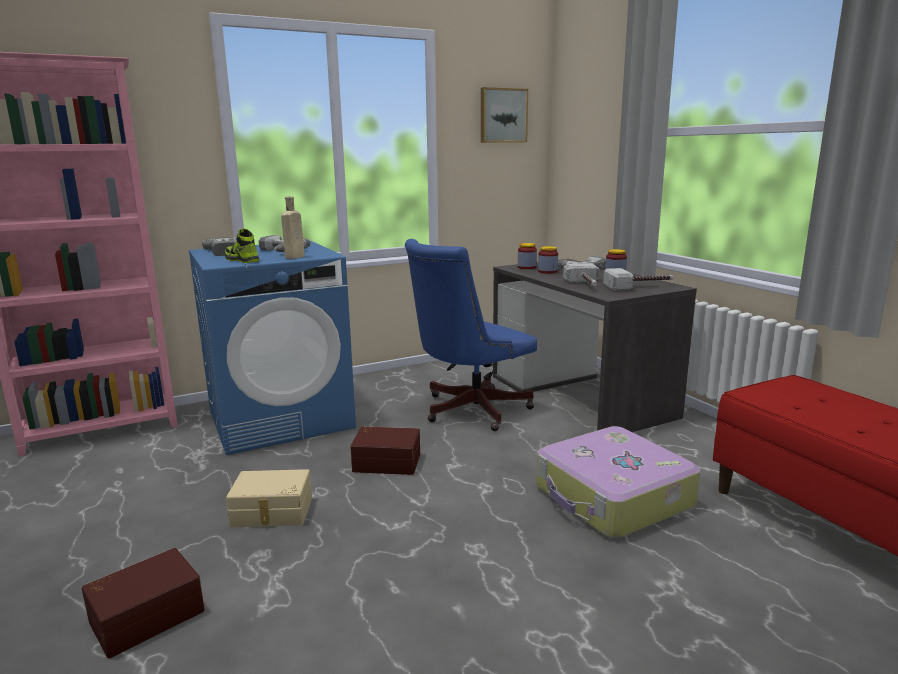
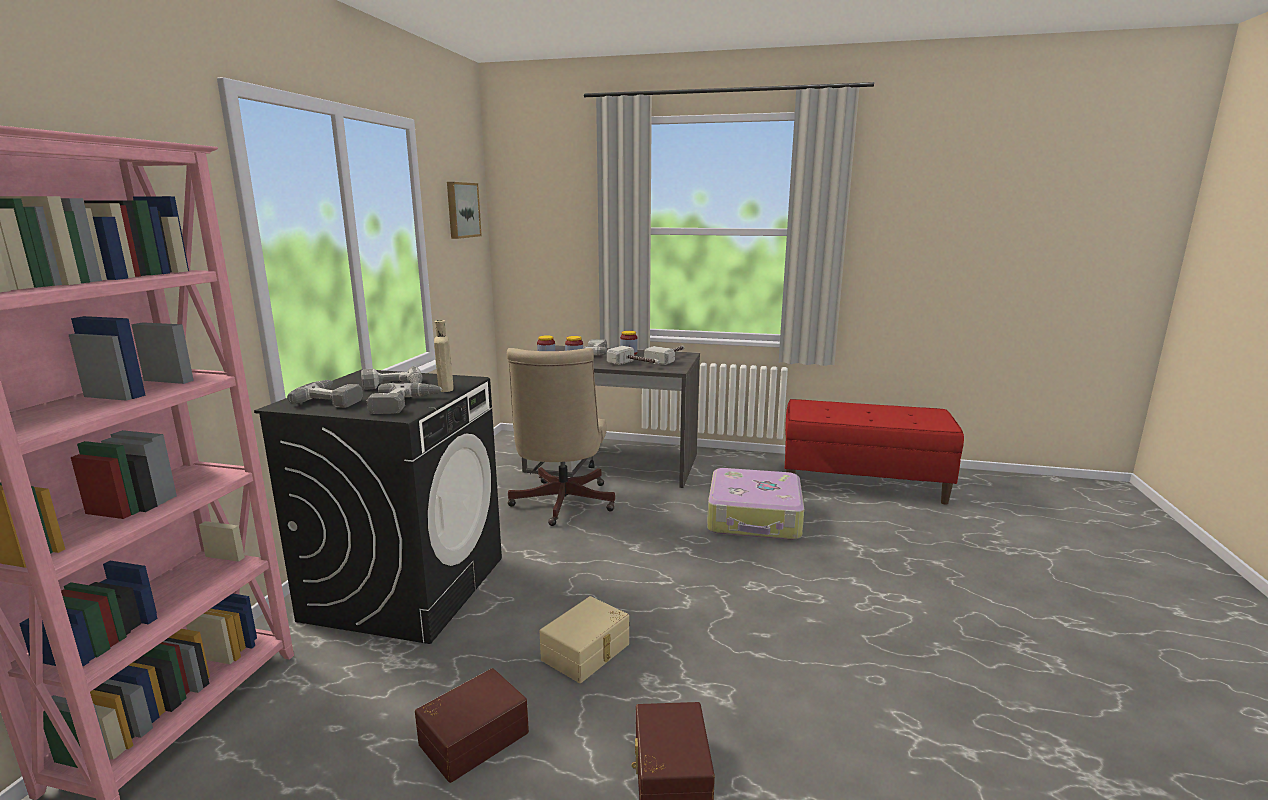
camera: 50 degrees left, 0 degrees up
(242, 260) = (405, 404): shoe -> power drill
(281, 418) = (407, 587): blue washing machine -> black washing machine
(387, 461) = (586, 569): brown storage box -> brown storage box (472, 737)
(469, 410) = (561, 505): blue office chair -> beige office chair

